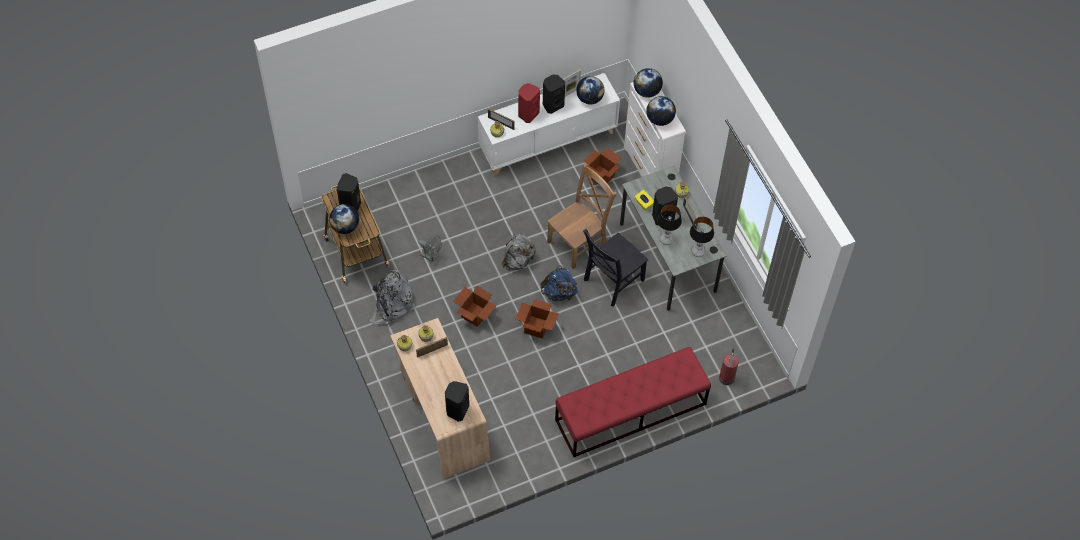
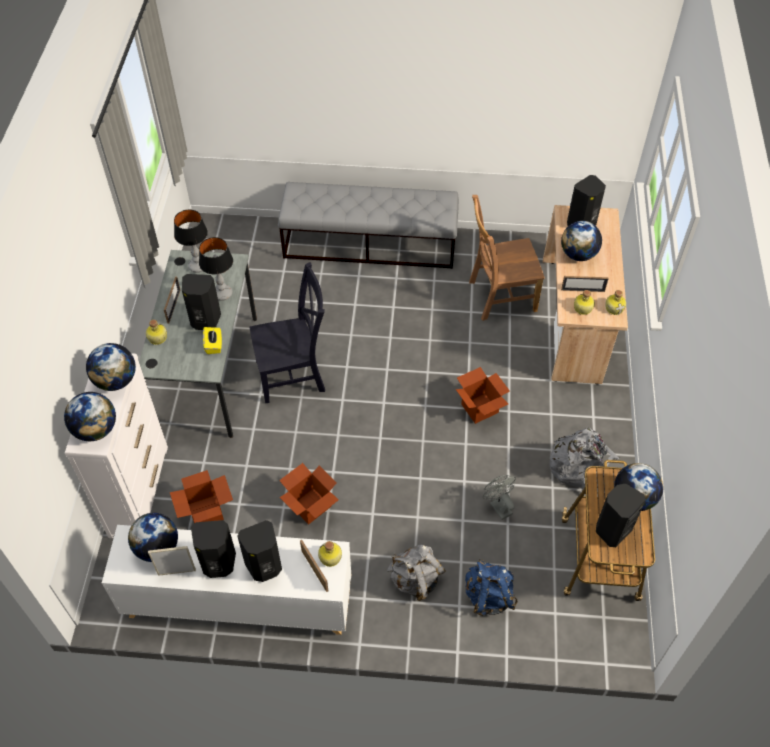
camera: 150 degrees left, 5 degrees down
(448, 380) = (578, 254): none -> globe
(518, 260) = (388, 449): grey backpack -> grey backpack (415, 580)
(528, 114) = (265, 567): red speaker -> black speaker
(536, 327) = (415, 363): cardboard box -> cardboard box (310, 506)
(559, 293) = (363, 389): blue backpack -> blue backpack (488, 596)
(579, 242) = (298, 437): brown chair -> brown chair (499, 296)
(630, 412) = (370, 244): red bench -> grey bench
(726, 377) = (249, 234): fire extinguisher -> none

